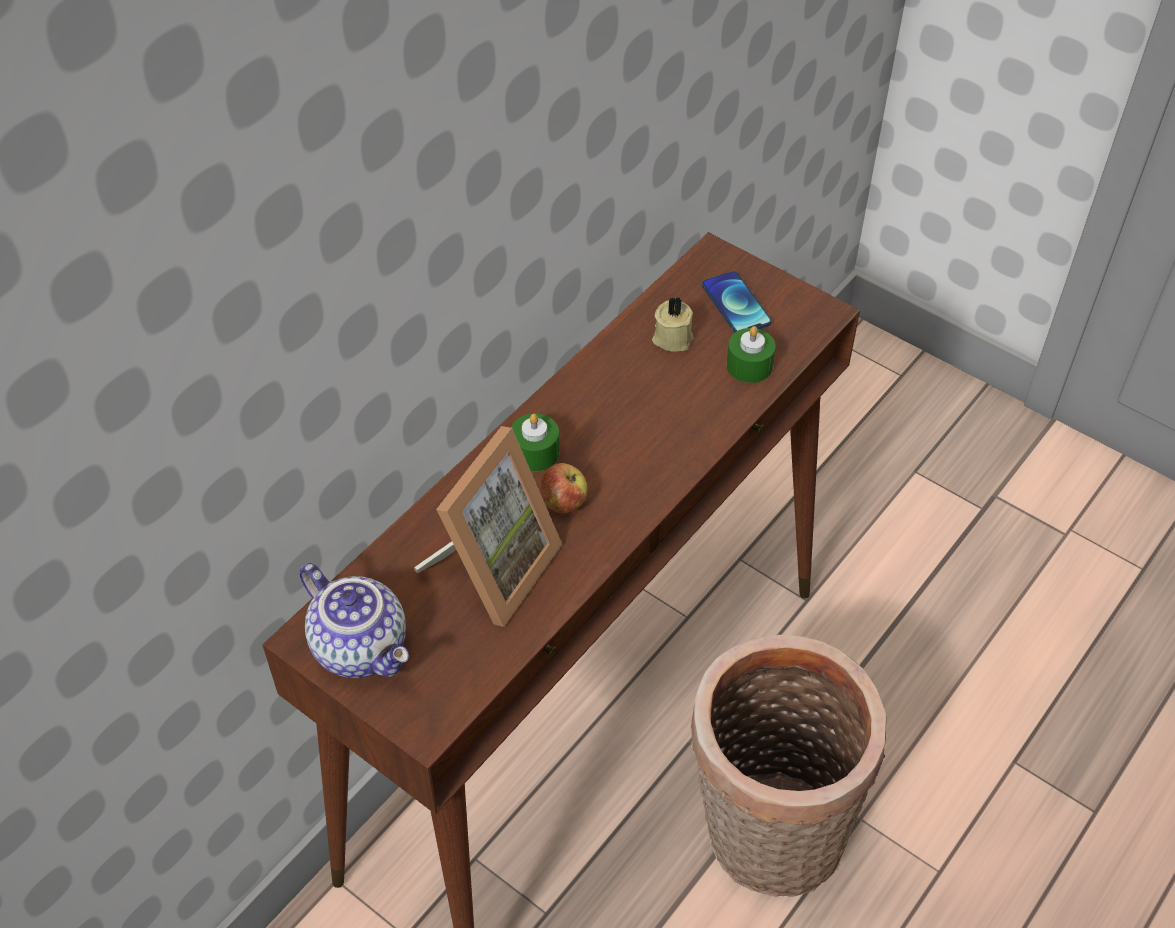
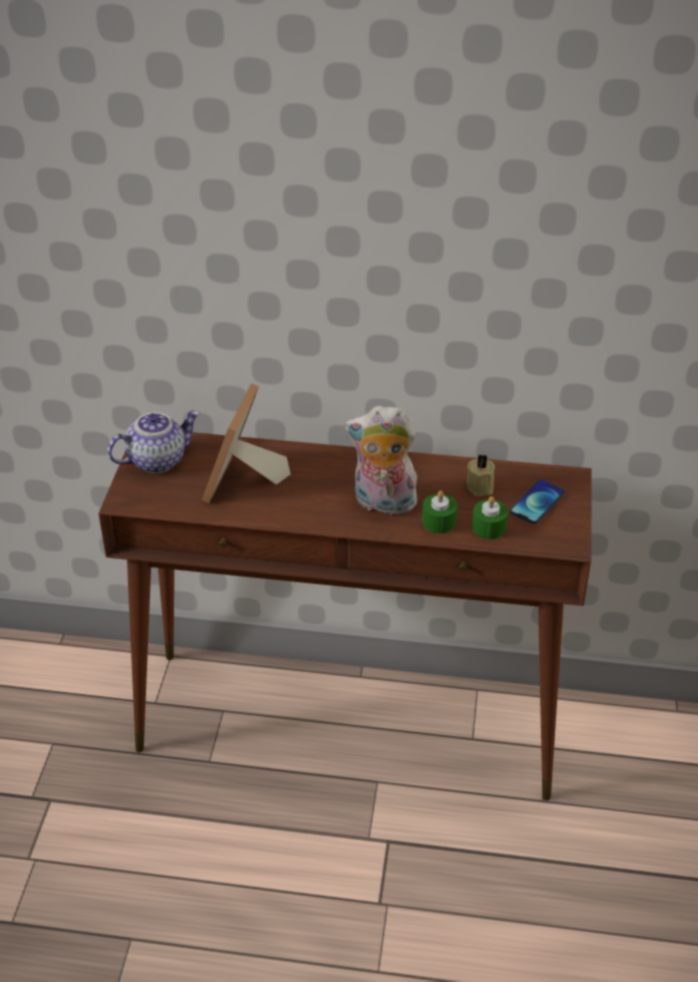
camera: 60 degrees right, 10 degrees down
(363, 647) = (157, 460): teapot -> teapot turned 135 degrees counterclockwise
(492, 568) = (243, 483): picture frame -> picture frame turned 105 degrees clockwise
(535, 452) = (338, 467): green candle -> green candle (439, 521)
(563, 502) = (311, 492): apple -> none
(638, 442) = (382, 504): none -> plush toy
(765, 836) = (336, 853): basket -> none

